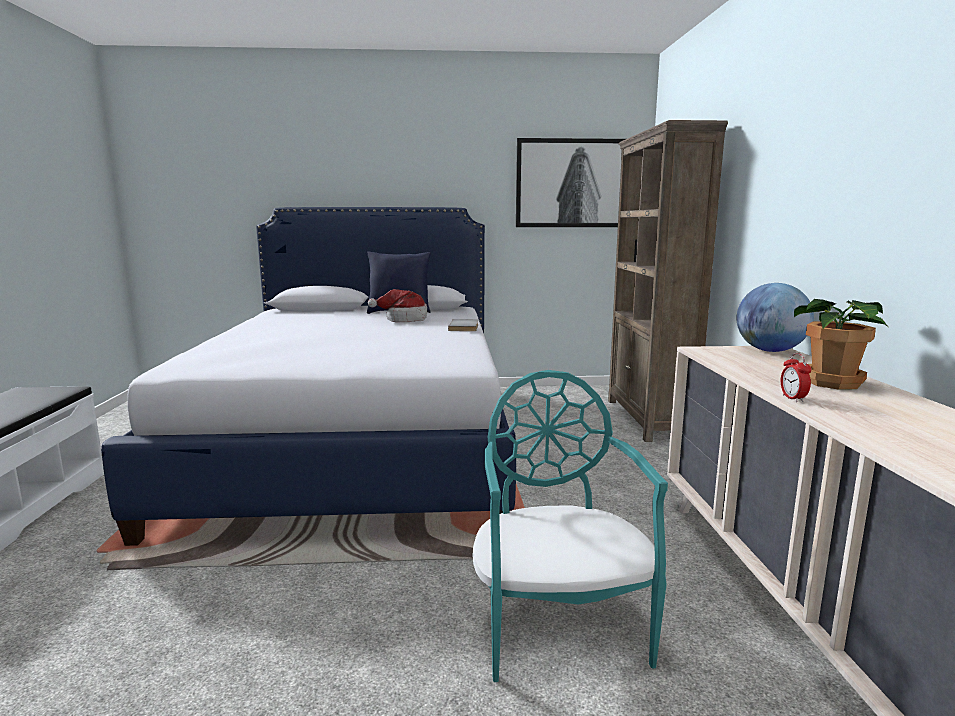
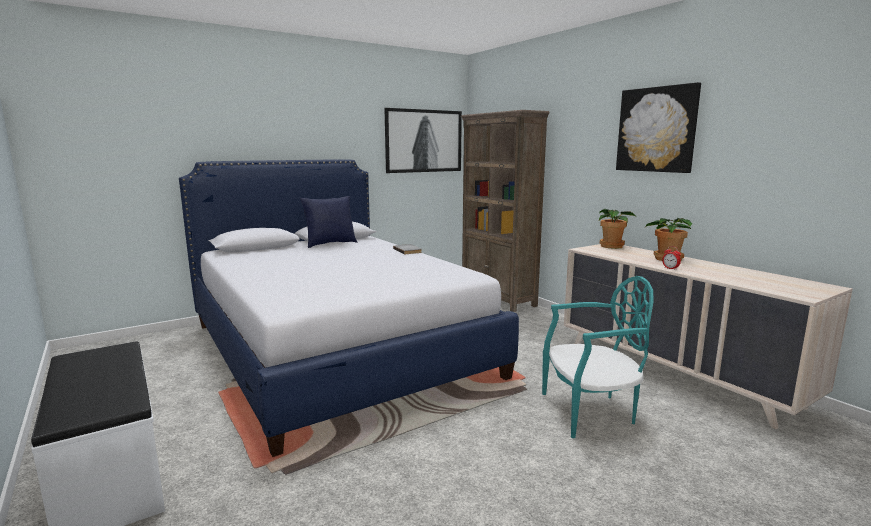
camera: 30 degrees left, 0 degrees up
(404, 319) = (350, 249): hat -> none
(559, 626) = (591, 412): turquoise chair -> turquoise chair turned 120 degrees clockwise
(770, 351) = (612, 246): globe -> potted plant
(866, 128) = (656, 129): none -> picture

